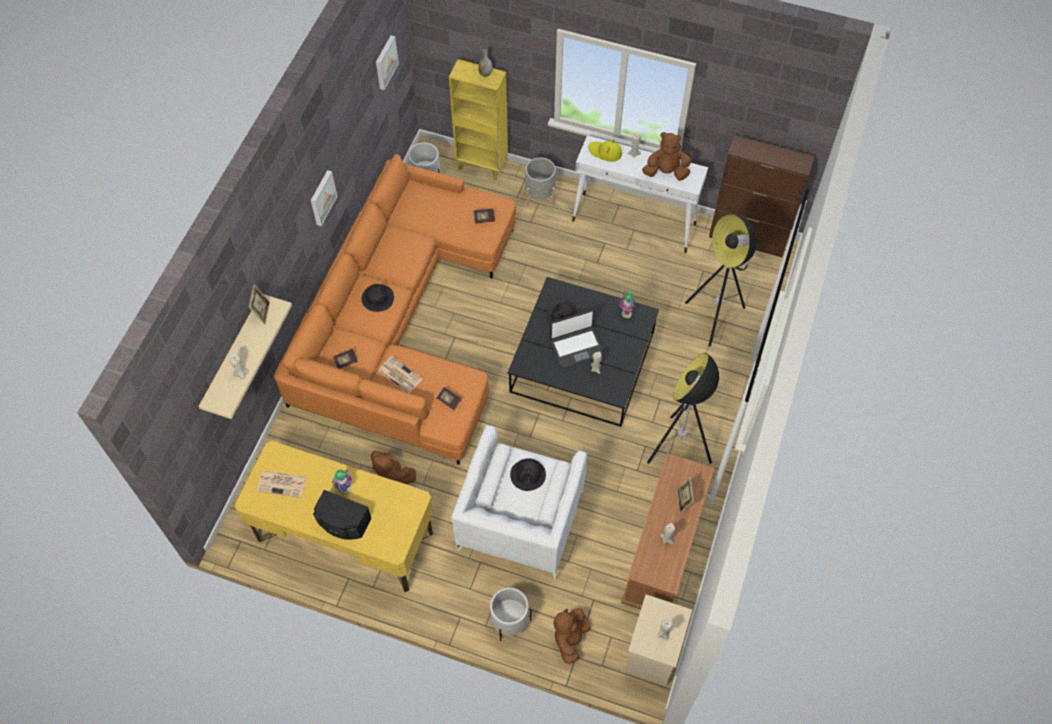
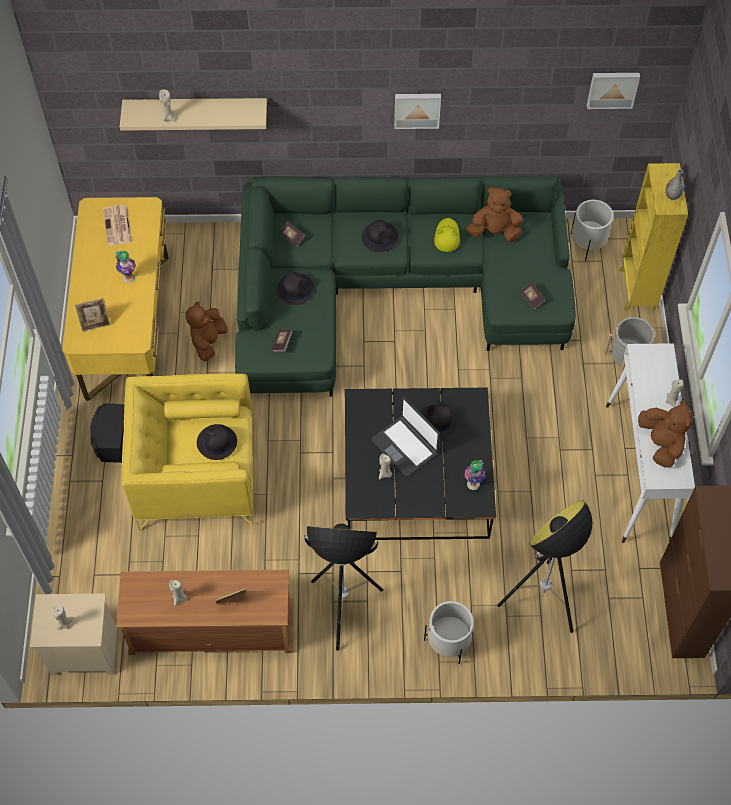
camera: 70 degrees right, 0 degrees up
(262, 312) = (244, 107): picture frame -> picture frame (95, 324)
(343, 523) = (92, 289): black speaker -> black speaker (112, 440)
(399, 375) = (295, 289): newspaper -> black hat
(403, 322) = (392, 288): orange sofa -> green sofa
(509, 621) = (80, 502): white planter -> white planter (448, 642)
(520, 521) = (196, 476): white armchair -> yellow armchair
(570, 638) = (78, 565): brown plush toy -> brown plush toy (494, 232)
(605, 152) = (657, 369): yellow hat -> yellow hat (446, 237)

